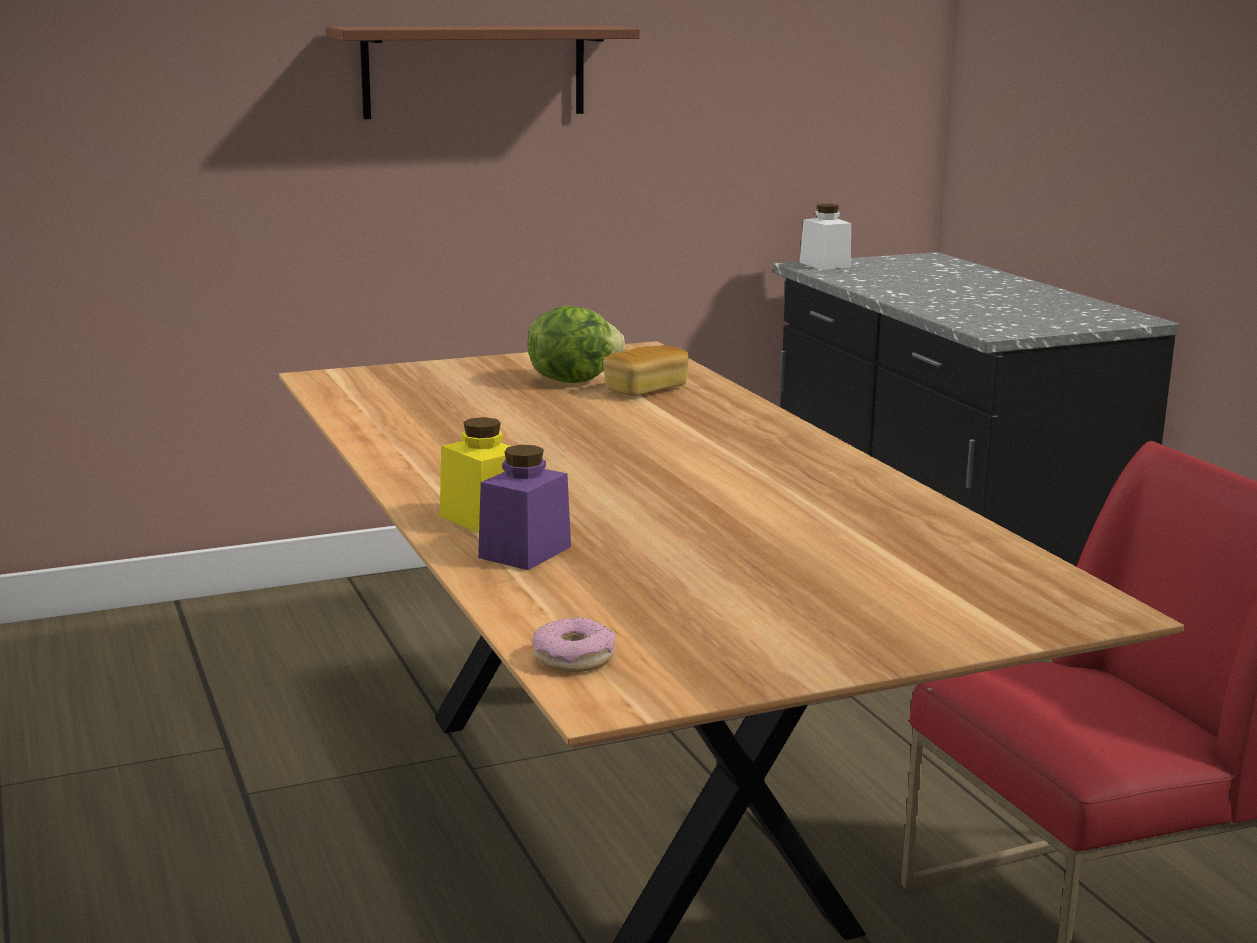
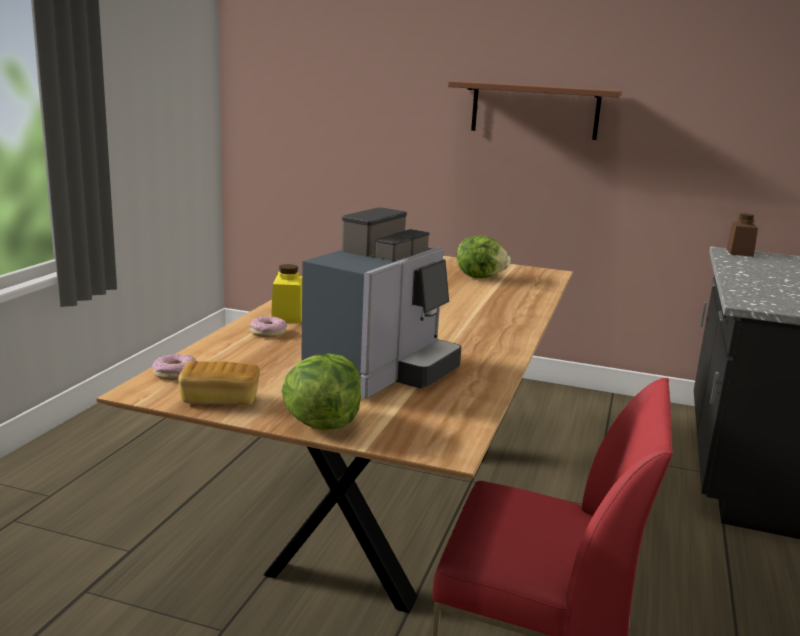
camera: 40 degrees right, 0 degrees up
(525, 552) = (268, 332): purple jar -> donut
(646, 390) = (503, 289): bread -> bread (220, 400)
(813, 551) = (382, 373): none -> coffee machine
(824, 265) = (739, 252): white jar -> brown jar
(922, 639) = (322, 423): none -> lettuce

